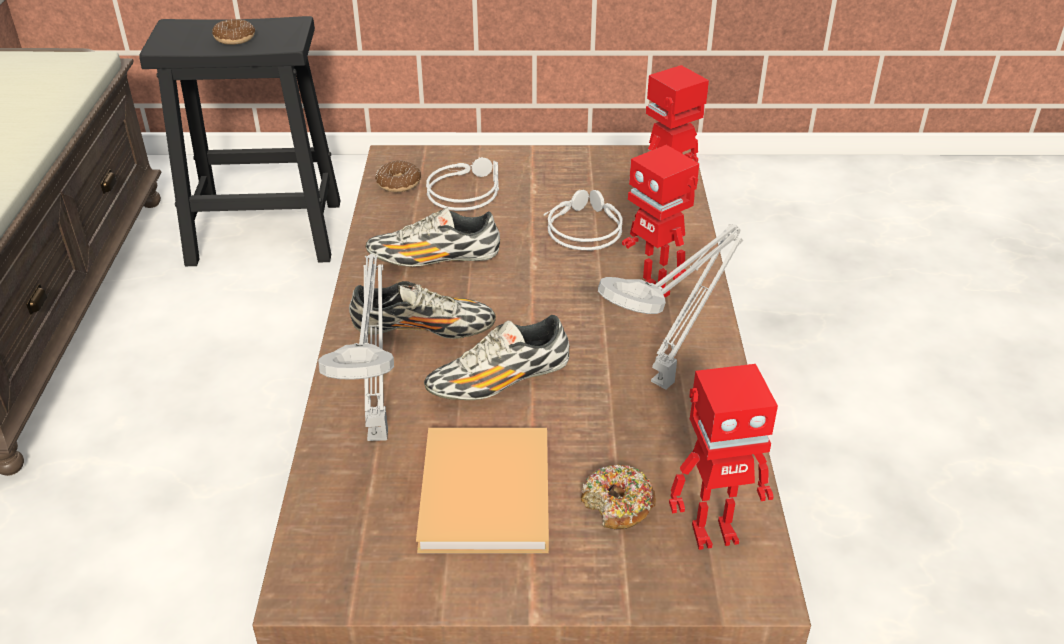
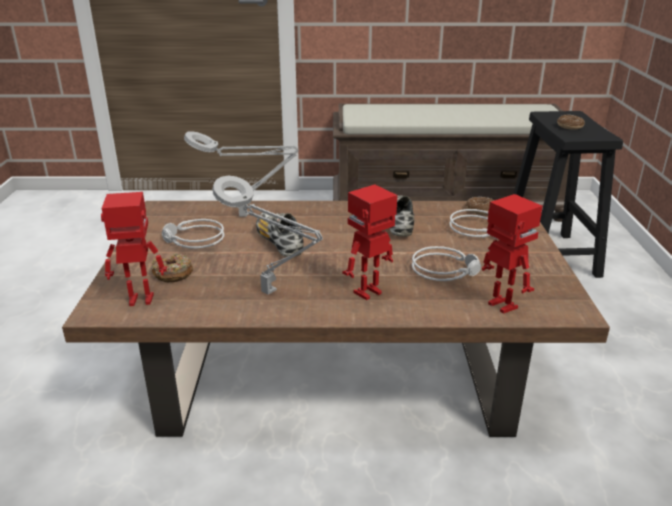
camera: 90 degrees right, 10 degrees down
(423, 330) = (326, 222): shoe -> none
(485, 497) = (193, 240): beige book -> grey headphones
(712, 532) = (140, 301): toy robot -> toy robot turned 90 degrees clockwise

